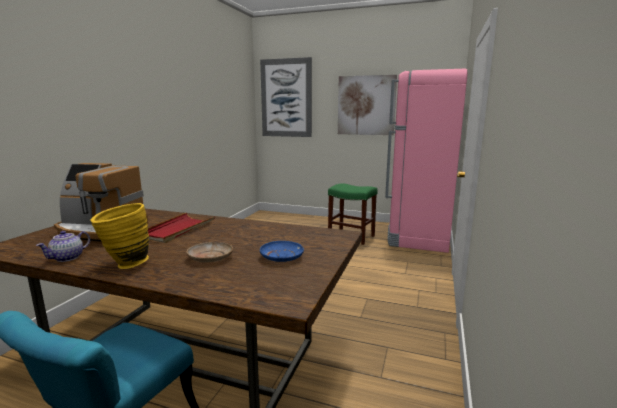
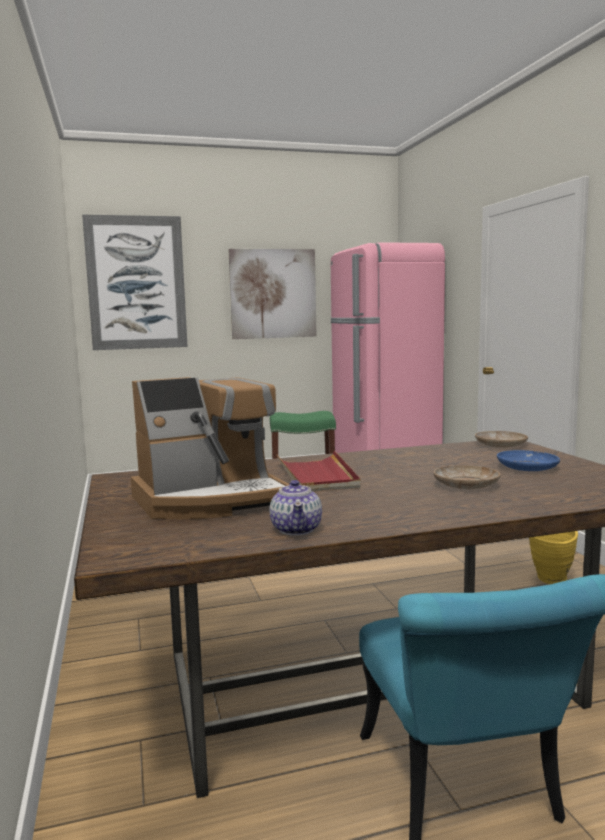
camera: 35 degrees left, 5 degrees down
(125, 265) = (404, 513): yellow vase -> yellow vase (551, 581)
(330, 235) = (500, 445): none -> beige plate

